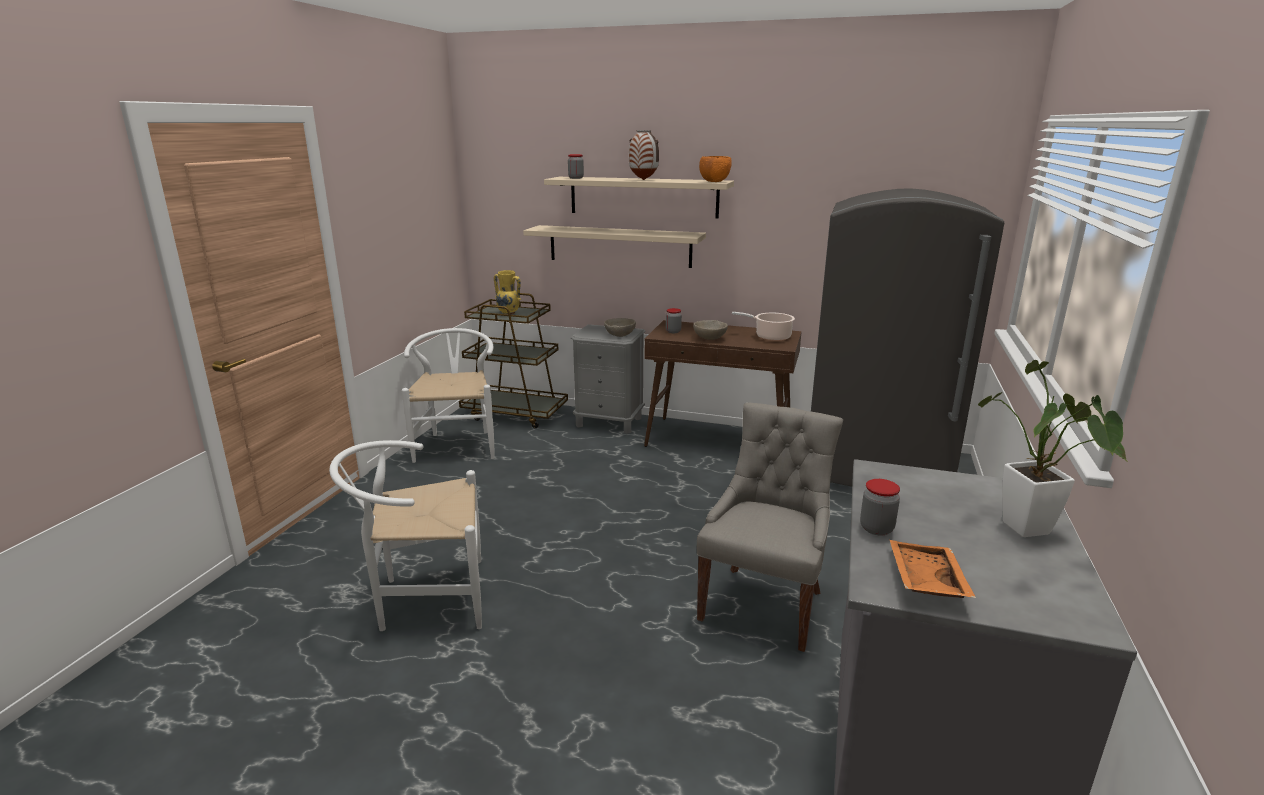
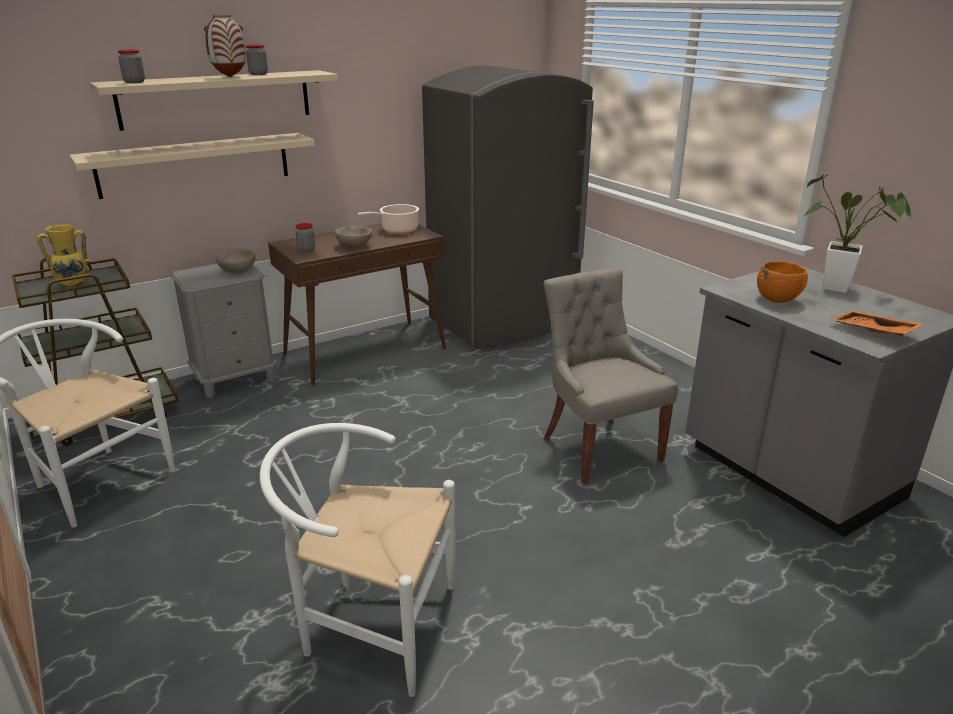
camera: 50 degrees left, 5 degrees up
(423, 599) = (368, 624): white chair -> white chair turned 75 degrees clockwise
(714, 181) = (315, 72): orange bowl -> orange bowl (777, 299)
(876, 528) = (802, 319): jar -> jar (258, 74)

